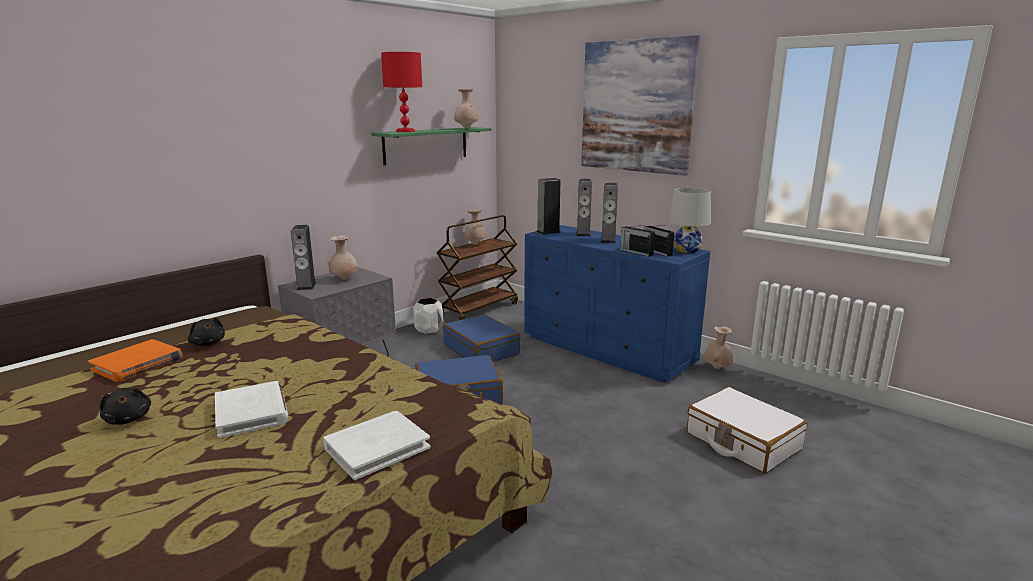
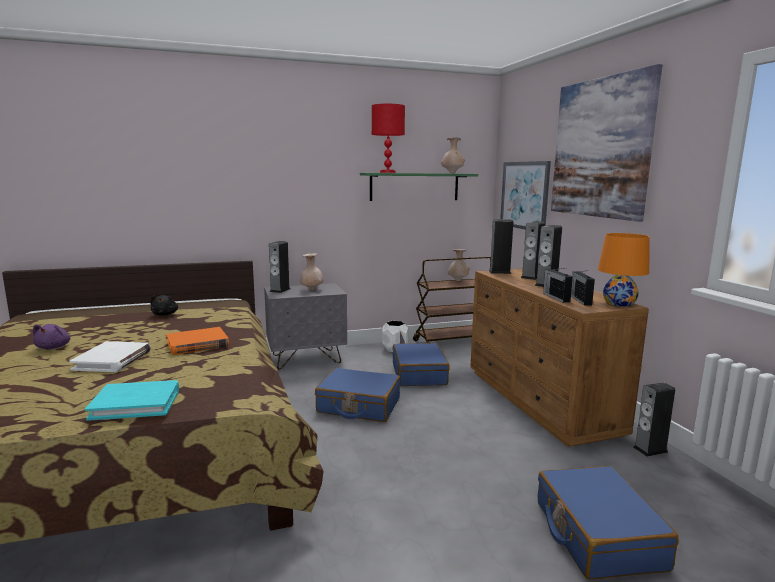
camera: 30 degrees right, 5 degrees down
(128, 419) = (54, 347): black plush toy -> purple plush toy
(137, 364) = (112, 318): orange book -> orange book (197, 344)
(376, 447) = (136, 403): white book -> turquoise book
(542, 149) = (524, 195): none -> picture
(607, 349) = (539, 401): blue dresser -> brown dresser
(687, 250) = (619, 303): white table lamp -> orange table lamp
(717, 368) = (650, 449): beige vase -> speaker
(742, 441) = (597, 534): white suitcase -> blue suitcase

